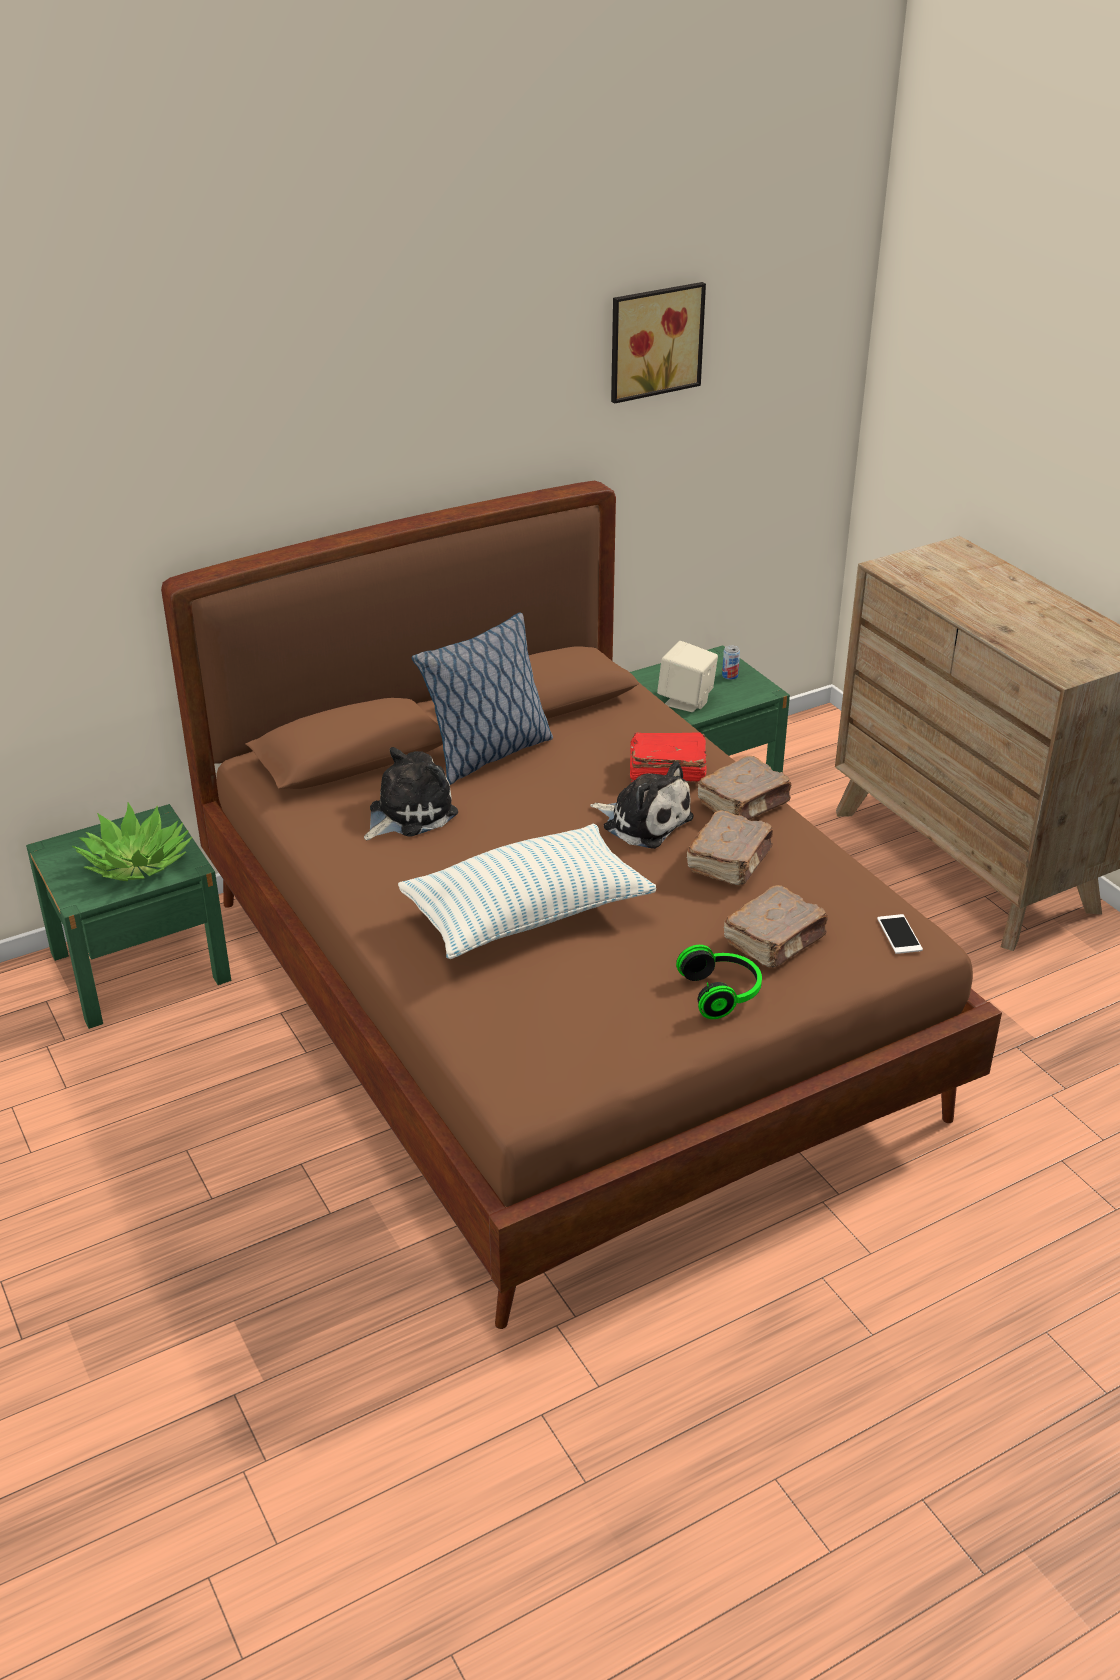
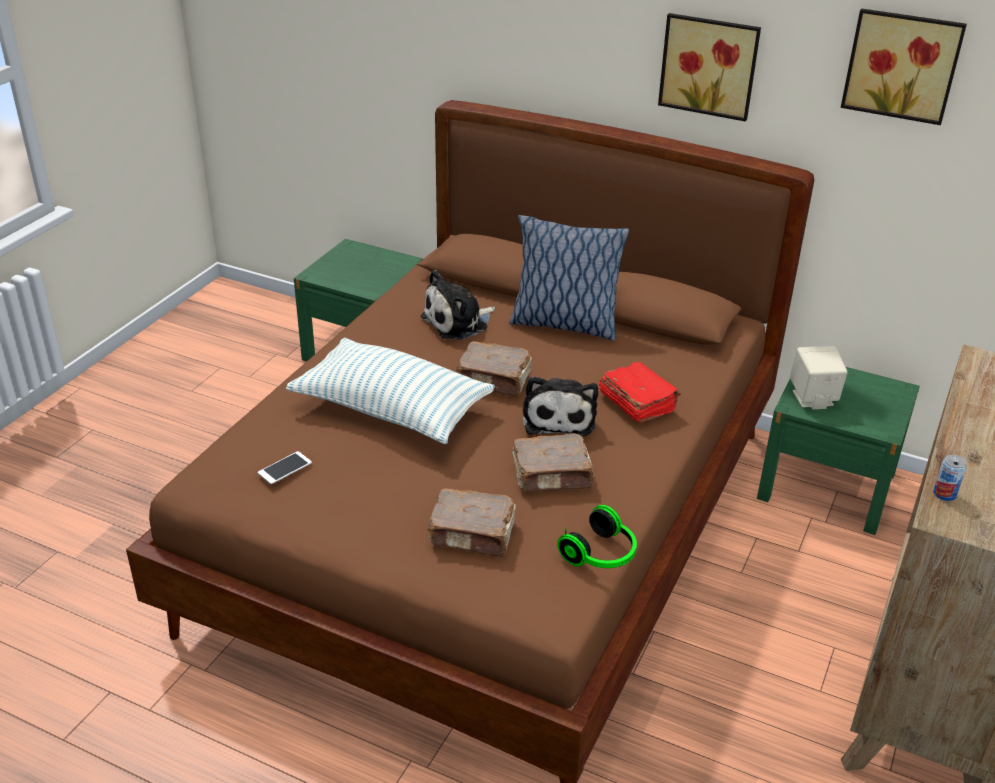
camera: 55 degrees right, 0 degrees up
(137, 863) = (363, 276): potted plant -> none
(408, 814) = (458, 322): plush toy -> plush toy turned 135 degrees clockwise
(474, 410) = (709, 65): none -> picture
(722, 993) = (383, 531): headphones -> headphones (601, 555)
(730, 676) = (880, 405): can -> can (944, 494)
(744, 803) = (639, 455): brown book -> brown book (495, 380)
(899, 934) = (550, 601): phone -> phone (285, 468)

